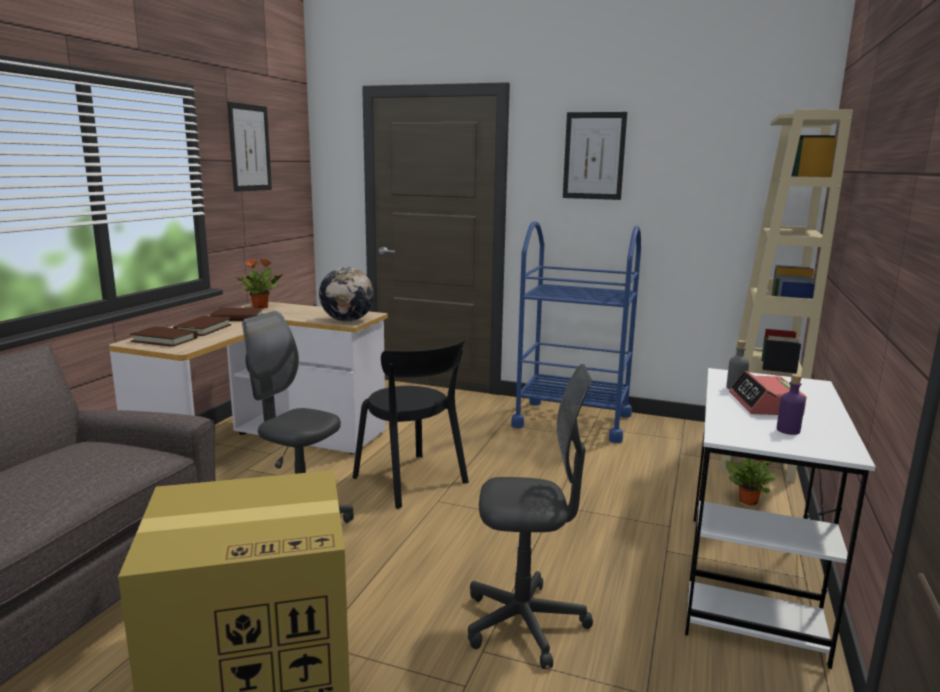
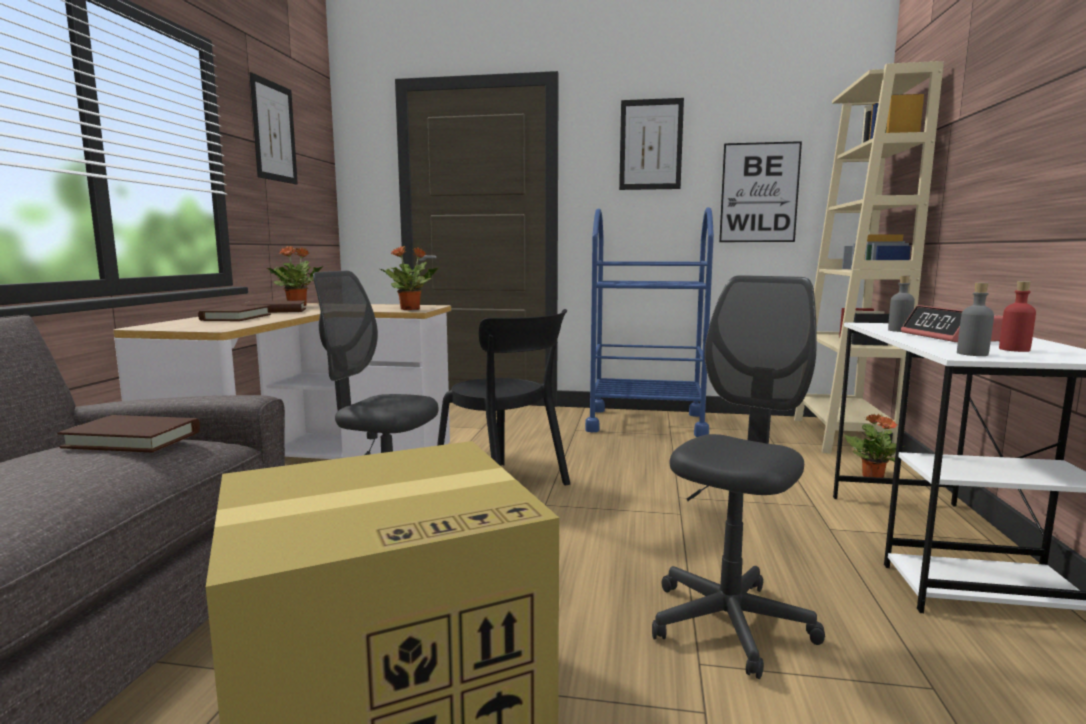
camera: 10 degrees left, 5 degrees down
(165, 340) = (190, 324): brown book -> brown book (133, 439)
(347, 320) = (411, 309): globe -> potted plant
(524, 624) = (729, 624): grey office chair -> grey office chair turned 45 degrees counterclockwise
(697, 207) = (759, 193): none -> picture
(739, 434) = (972, 354): none -> grey bottle
(788, 430) = (1014, 349): purple bottle -> red bottle

